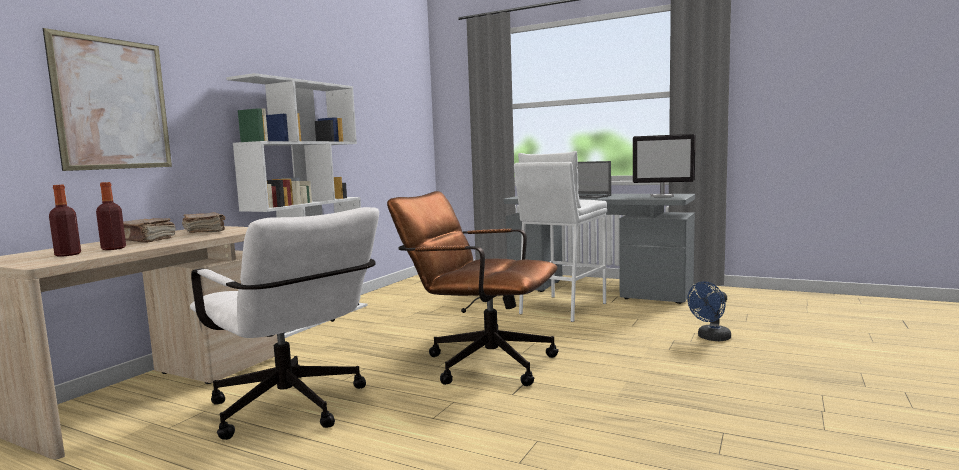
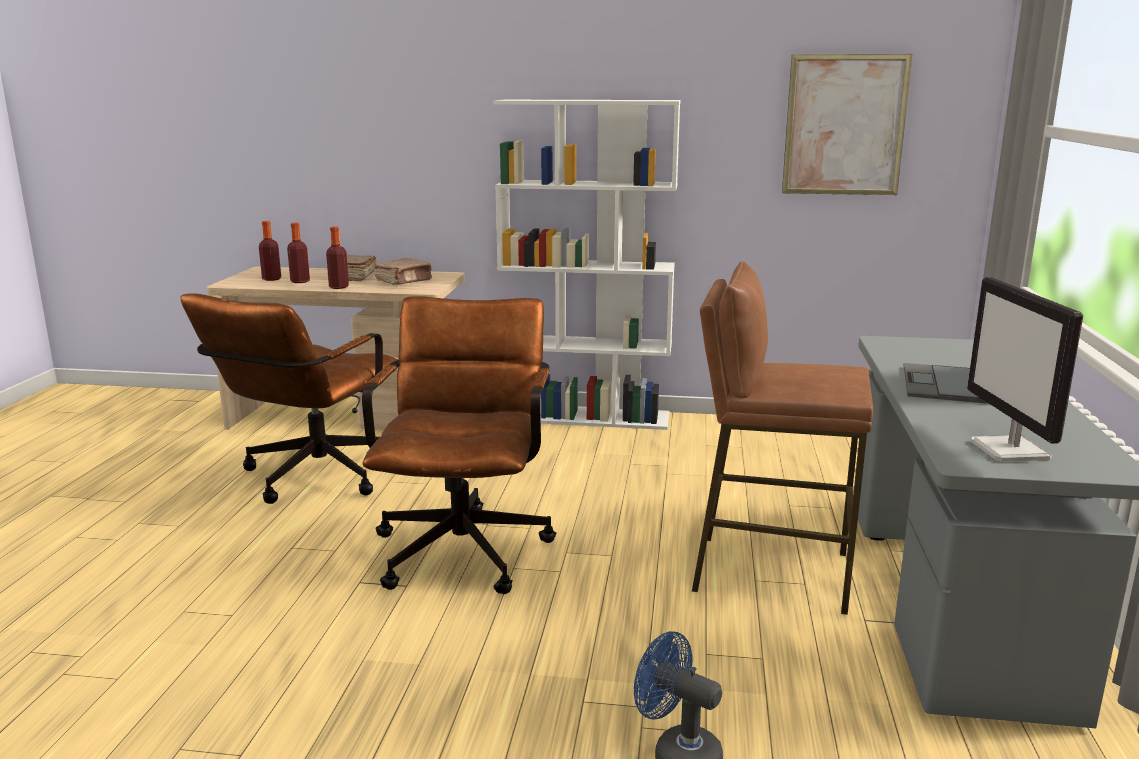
camera: 70 degrees right, 10 degrees up
(112, 104) = (377, 139): picture -> picture (845, 125)
(178, 241) = (339, 287): none -> bottle
(294, 410) = (310, 479): white office chair -> brown office chair
(562, 308) = (770, 572): white stool -> brown stool

